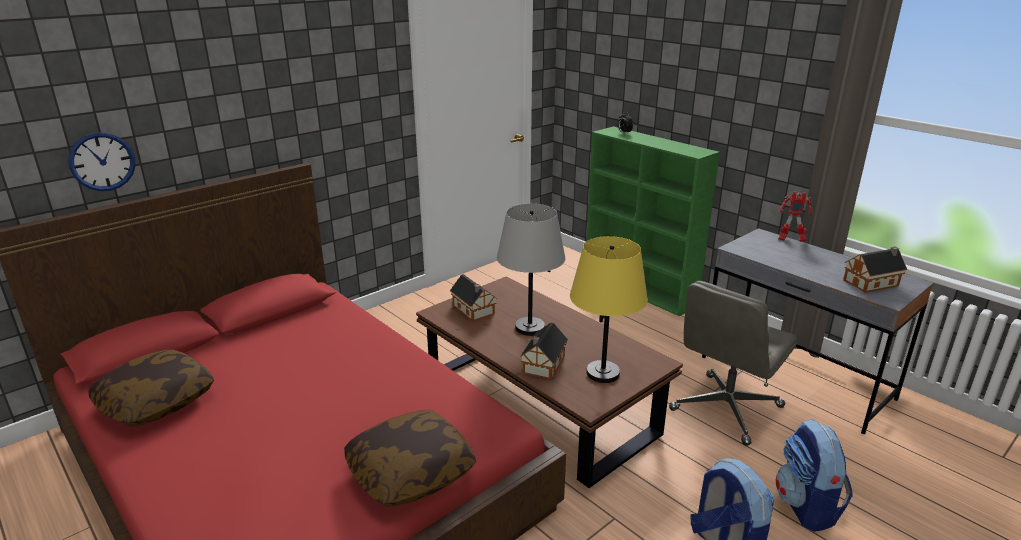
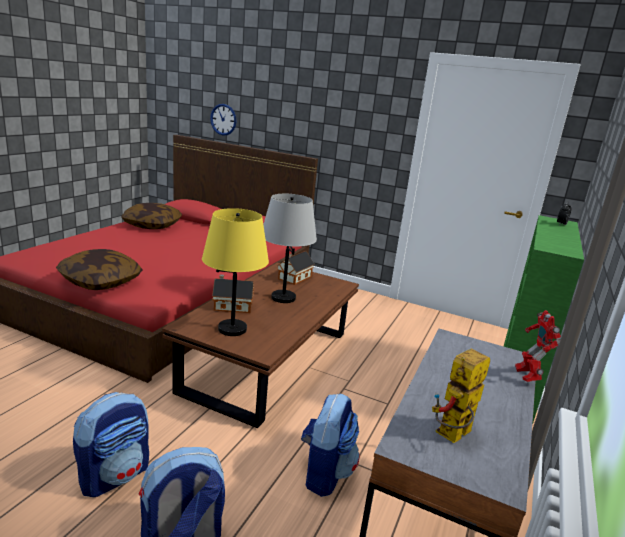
camera: 65 degrees right, 5 degrees down
(726, 409) = (325, 472): grey office chair -> backpack
(872, 283) = (452, 437): toy house -> toy robot

